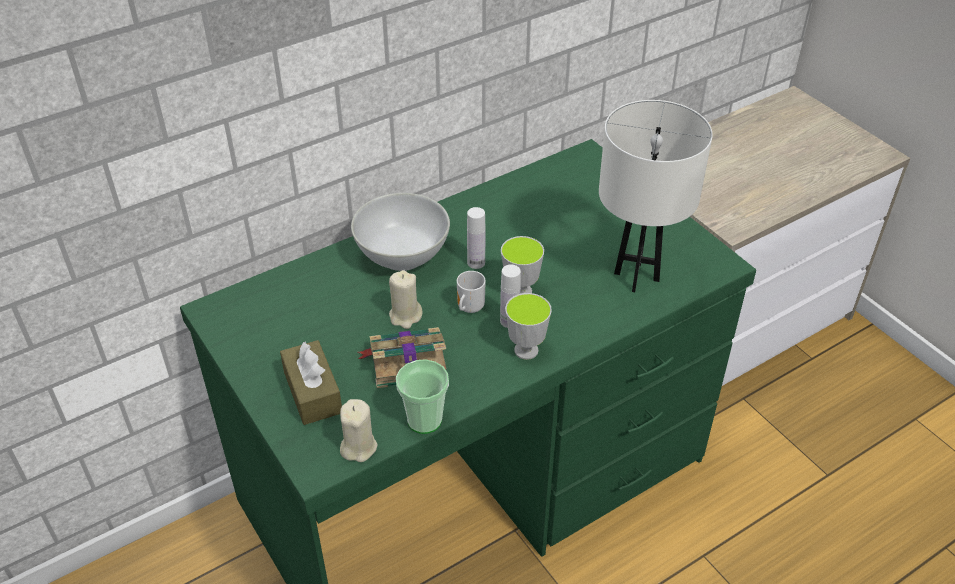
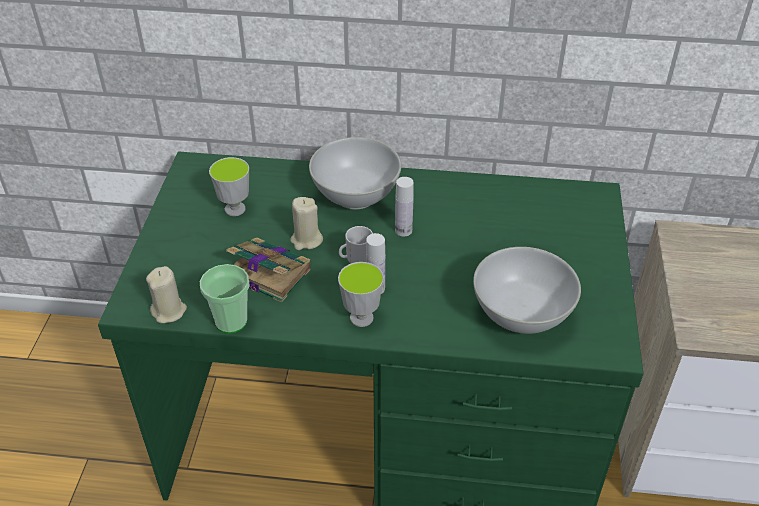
camera: 40 degrees right, 0 degrees up
(312, 392) = (186, 256): brown tissue box -> none
(520, 291) = (411, 271): cup -> cup (235, 209)
(637, 277) = (521, 315): white table lamp -> white bowl

